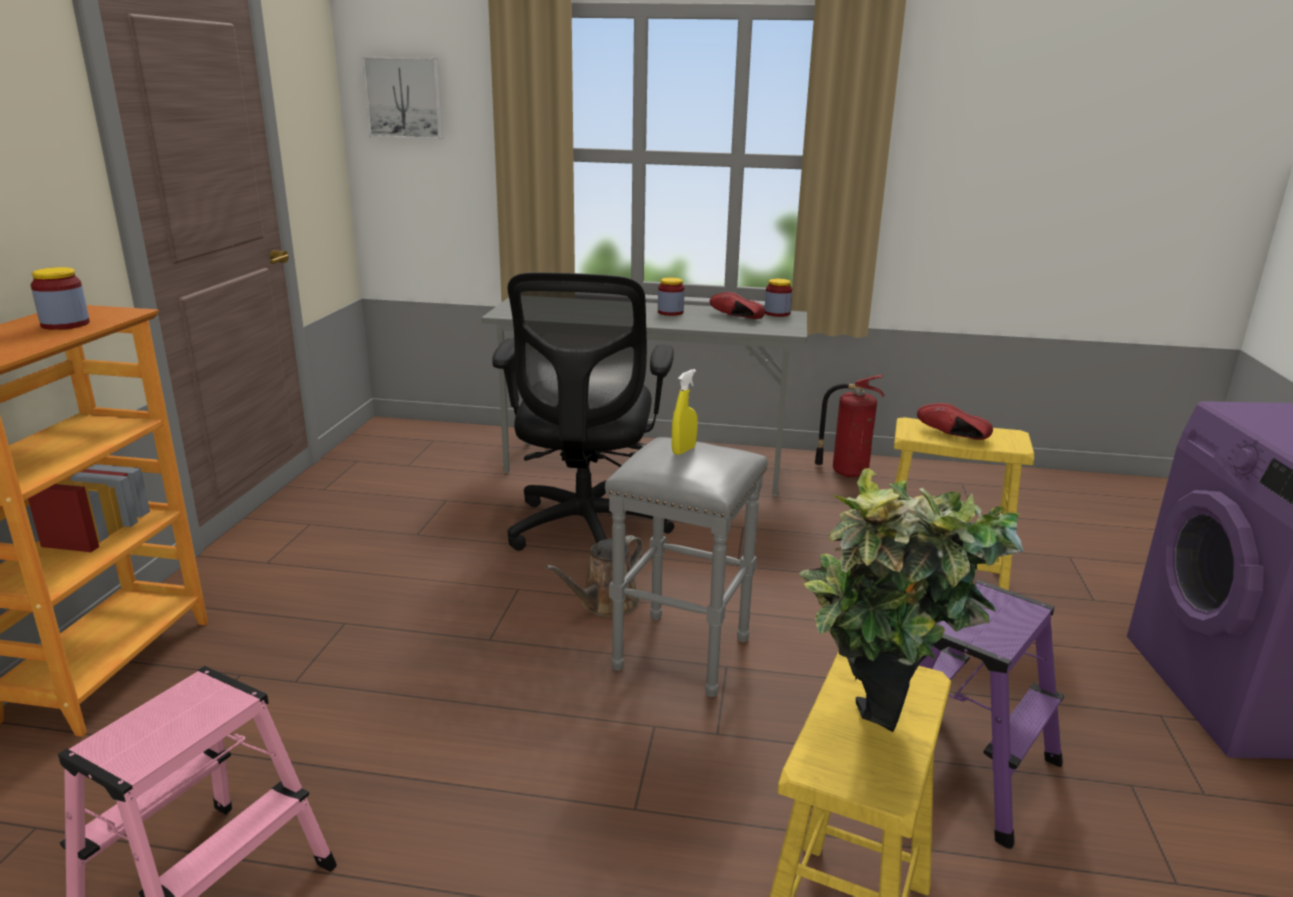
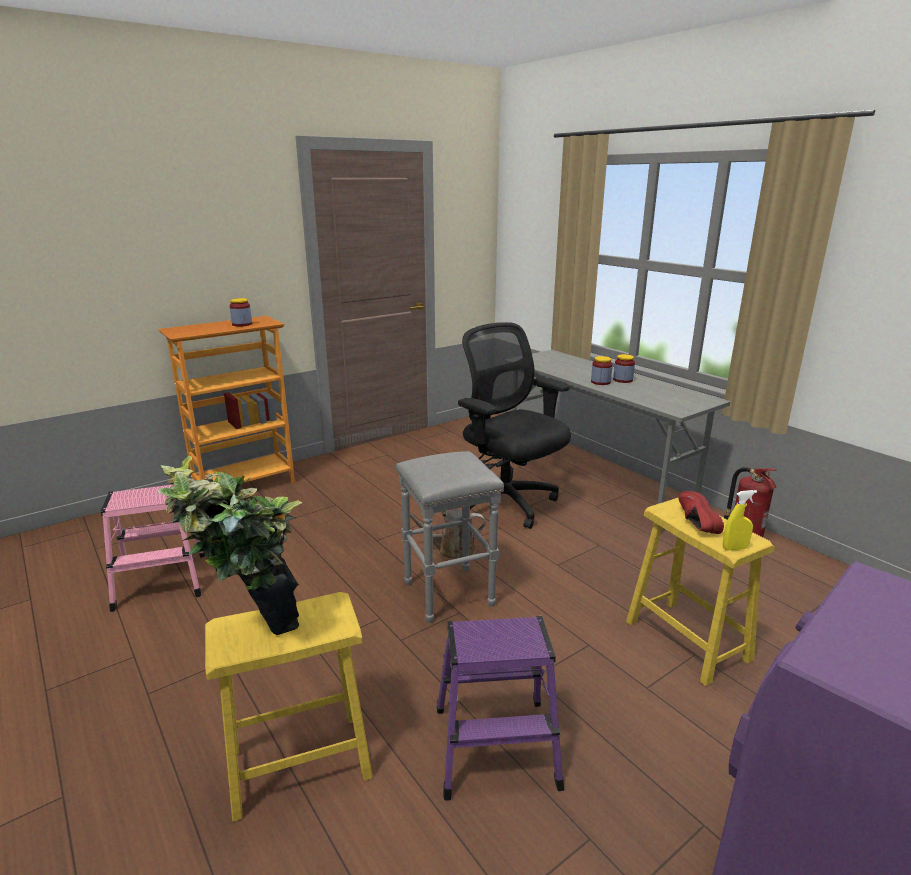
camera: 45 degrees right, 0 degrees up
(405, 98) = (524, 217): picture -> none
(585, 523) = (510, 504): black office chair -> black office chair turned 90 degrees clockwise
(683, 450) = (448, 460): yellow spray bottle -> yellow spray bottle (734, 548)
(734, 317) = (660, 393): red shoe -> none
(777, 313) = (701, 397): jar -> jar (600, 382)

